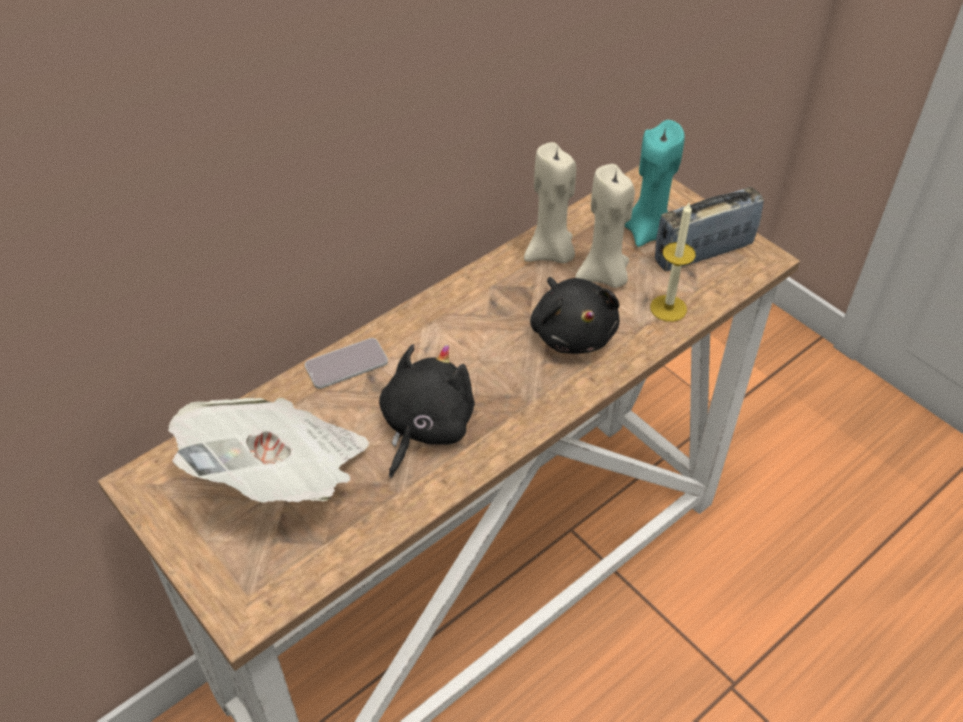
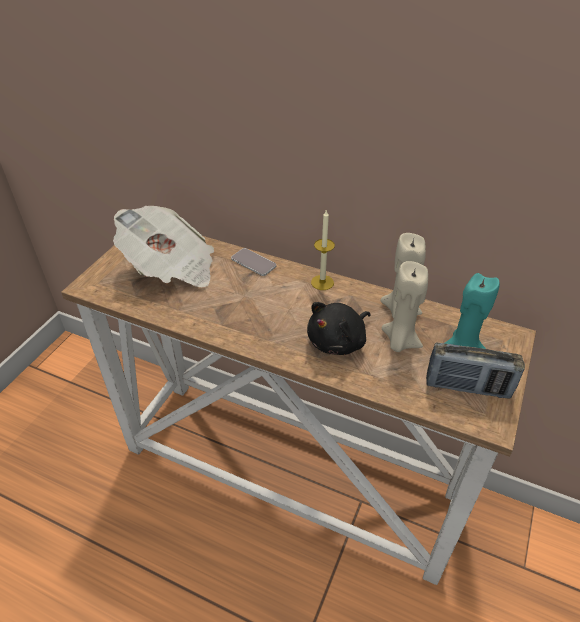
camera: 65 degrees right, 5 degrees down
(425, 427) = (227, 304): black plush toy -> none
(668, 308) = (395, 382): candle -> candle (322, 282)
(703, 252) = (467, 387): radio -> radio turned 150 degrees clockwise

